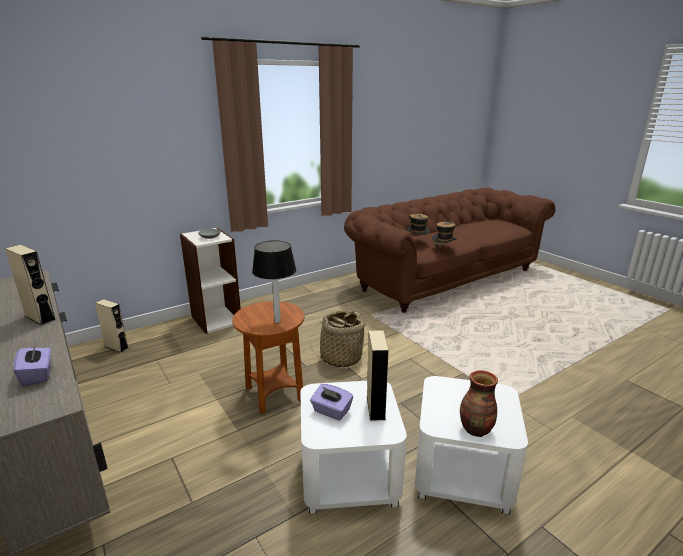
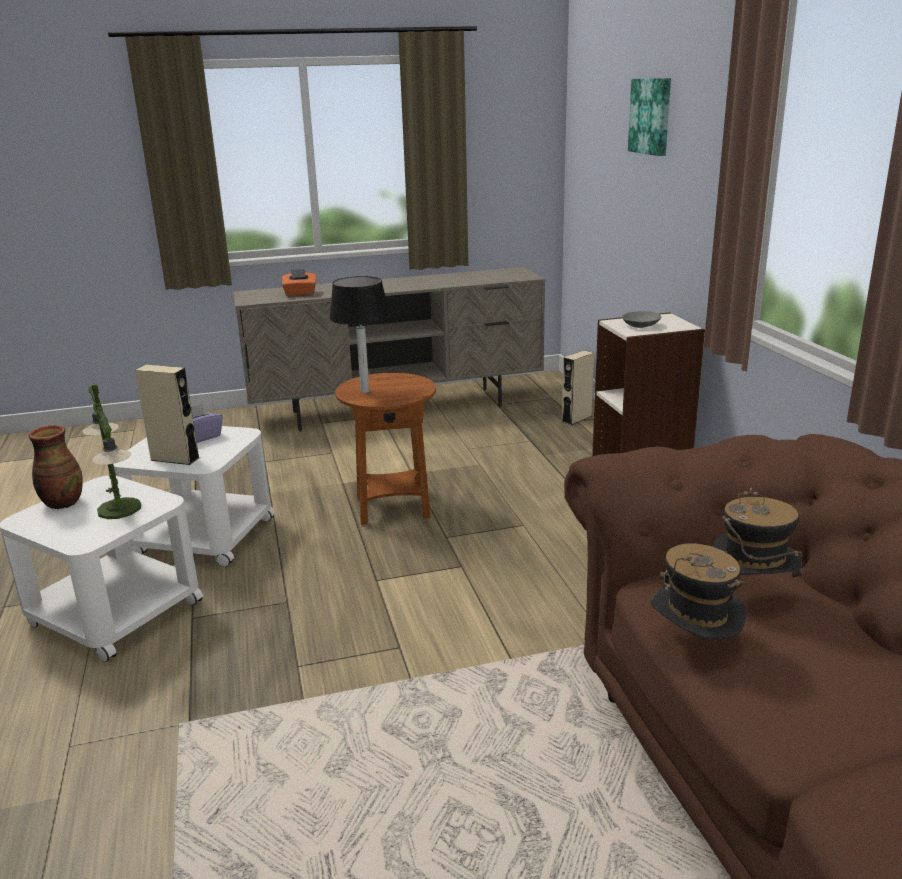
camera: 110 degrees right, 0 degrees up
(38, 375) = (300, 294): purple tissue box -> orange tissue box
(40, 317) = (410, 286): beige speaker -> none
(106, 125) = (651, 116): none -> picture
(341, 358) = (450, 571): basket -> none
(459, 397) = (119, 509): none -> table lamp

